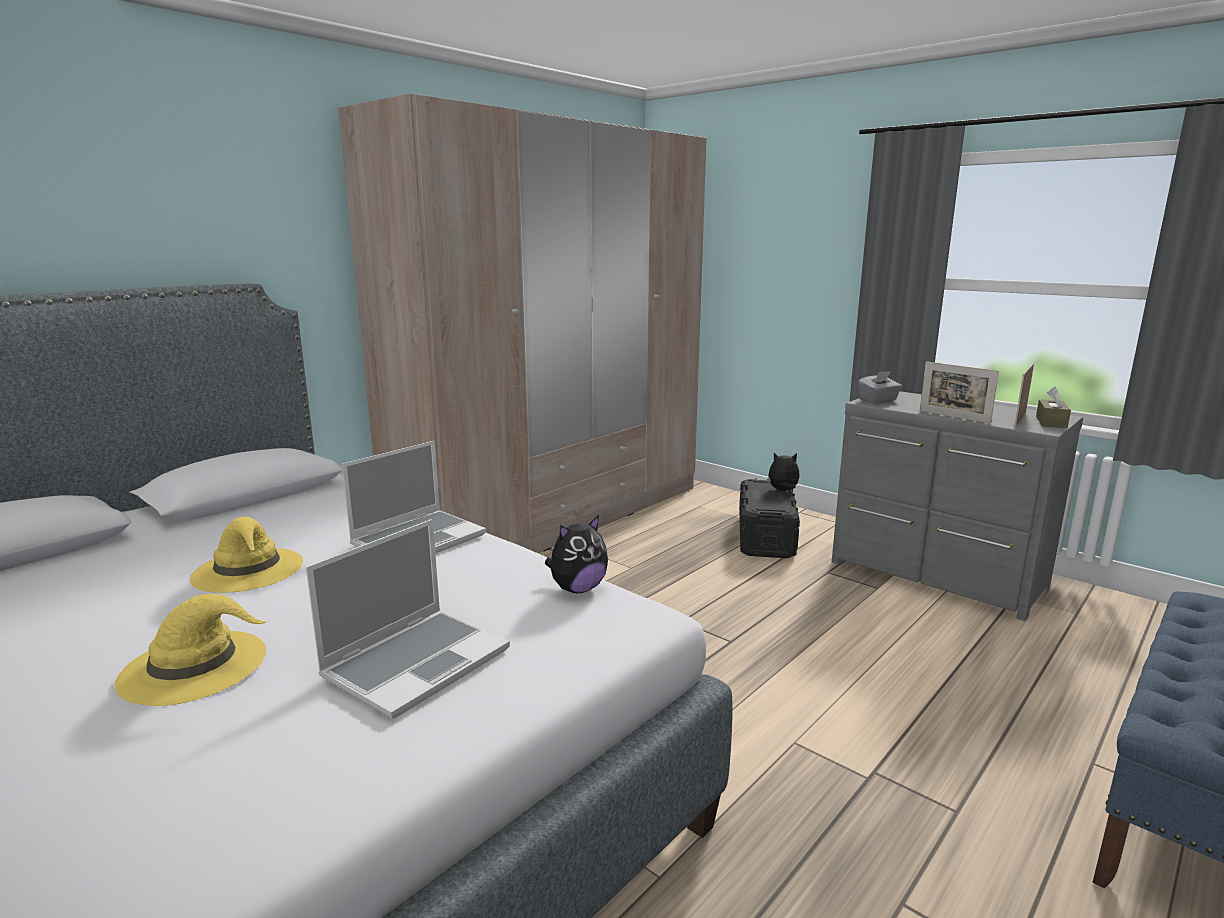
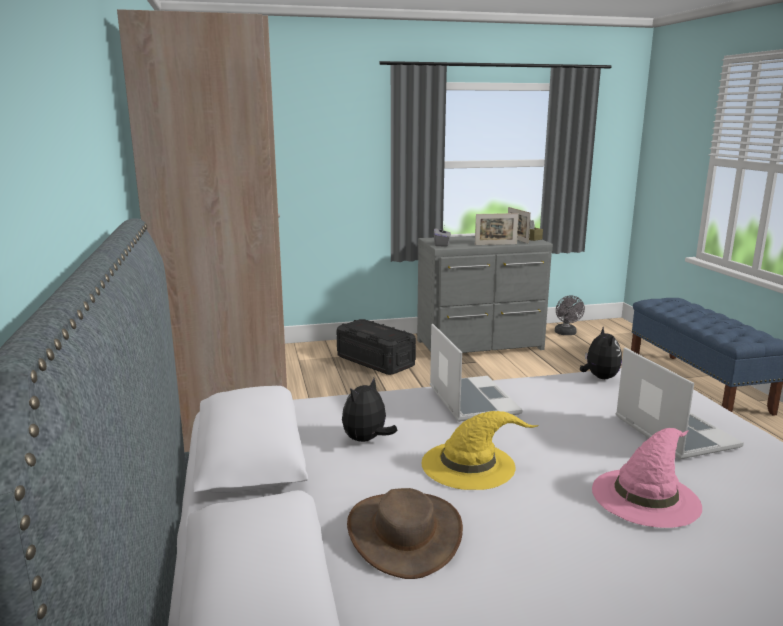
camera: 55 degrees left, 0 degrees up
(102, 575) = (404, 533): none -> brown hat
(196, 666) = (646, 496): yellow hat -> pink hat
(783, 490) = (375, 324): plush toy -> plush toy (366, 440)
(1132, 621) = (566, 333): none -> grey fan

